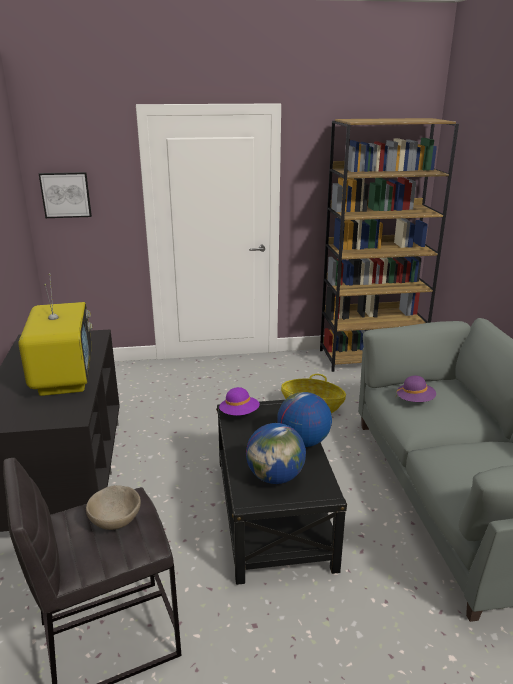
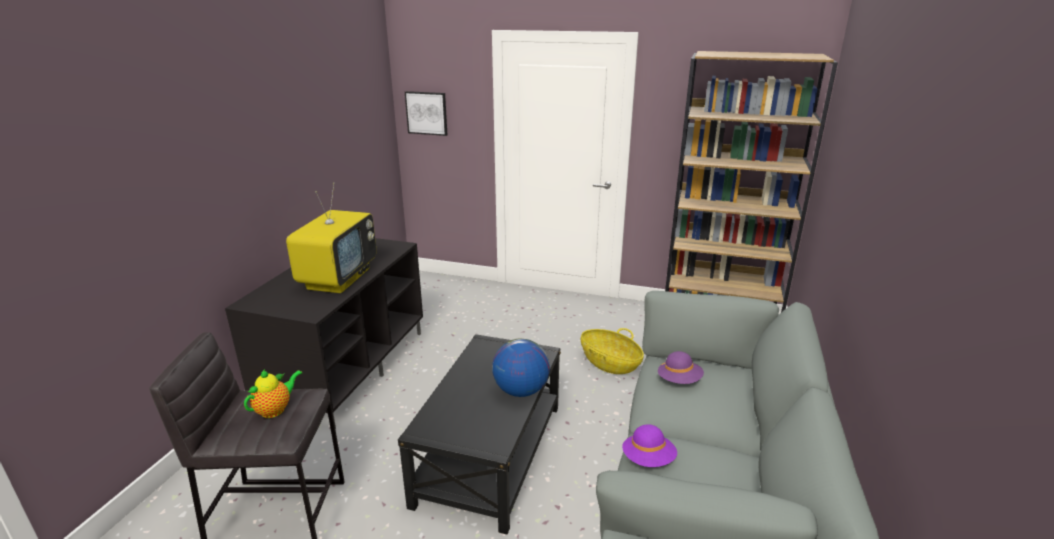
camera: 25 degrees right, 0 degrees up
(116, 520) = (275, 410): beige bowl -> teapot
(239, 414) = (486, 348): purple hat -> purple hat (648, 459)
(275, 477) = (464, 416): globe -> none

